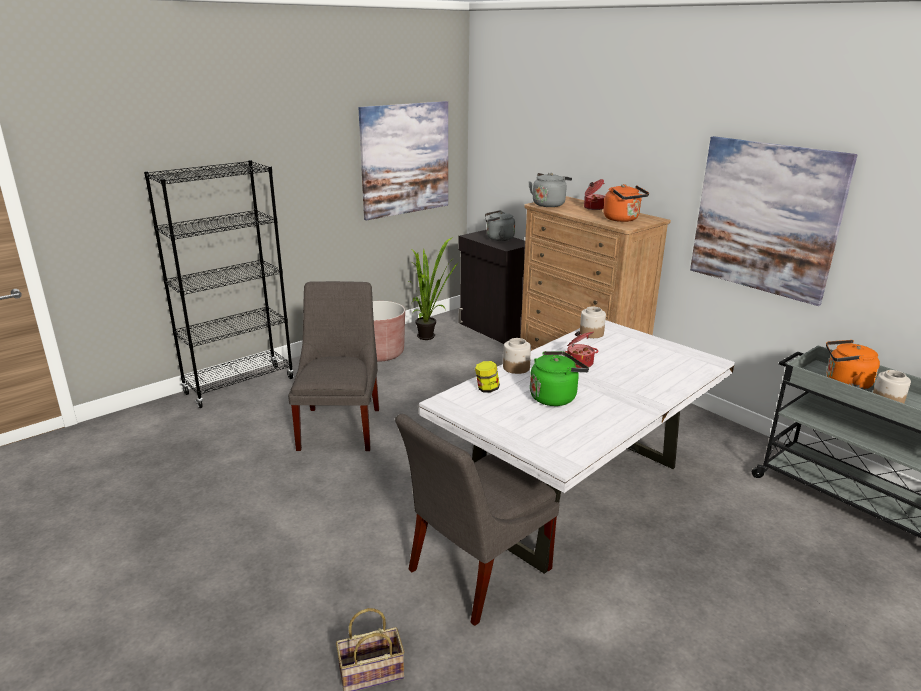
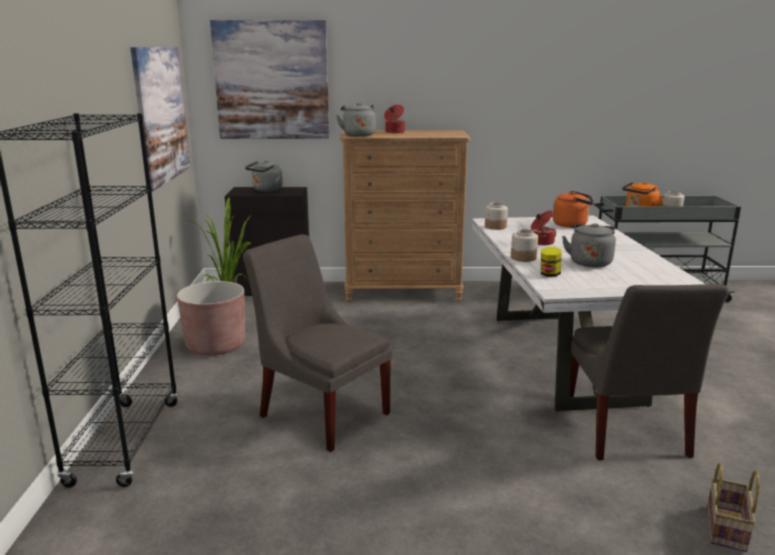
camera: 50 degrees left, 5 degrees down
(555, 397) = (589, 262): green kettle -> grey kettle
(623, 219) = (440, 134): orange kettle -> orange kettle (572, 225)
(765, 218) = (542, 112): picture -> picture (272, 80)

